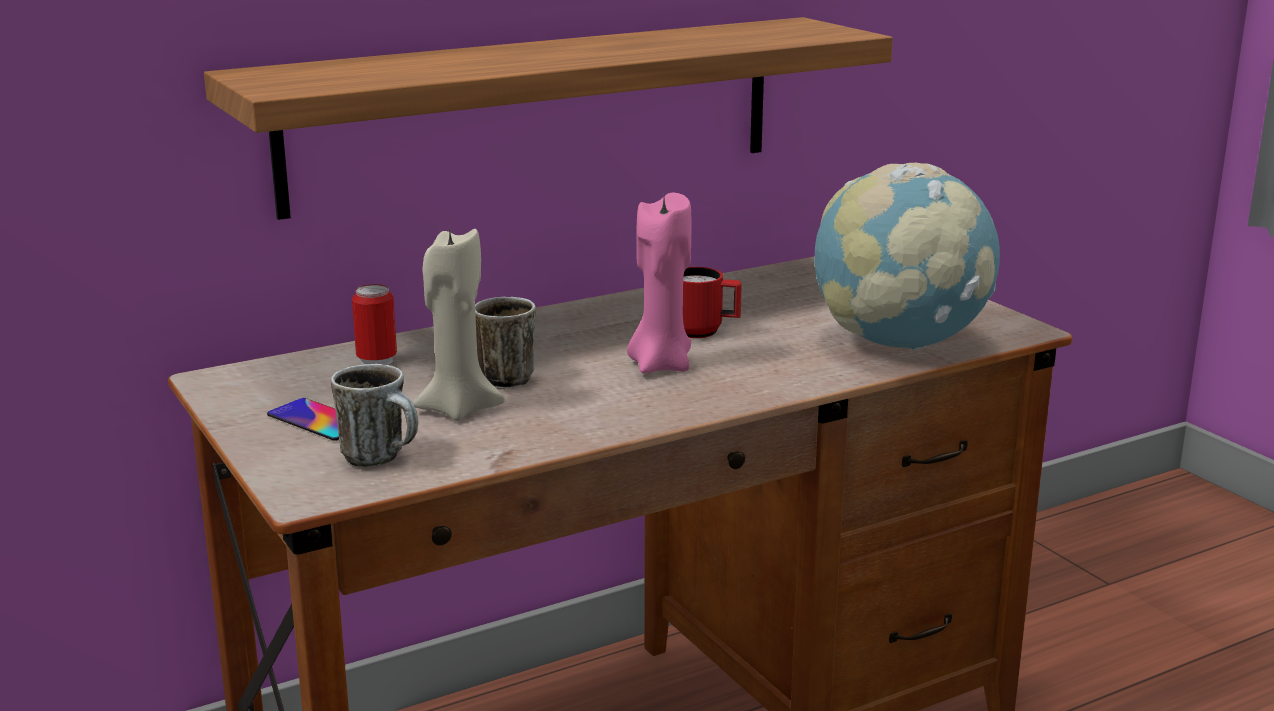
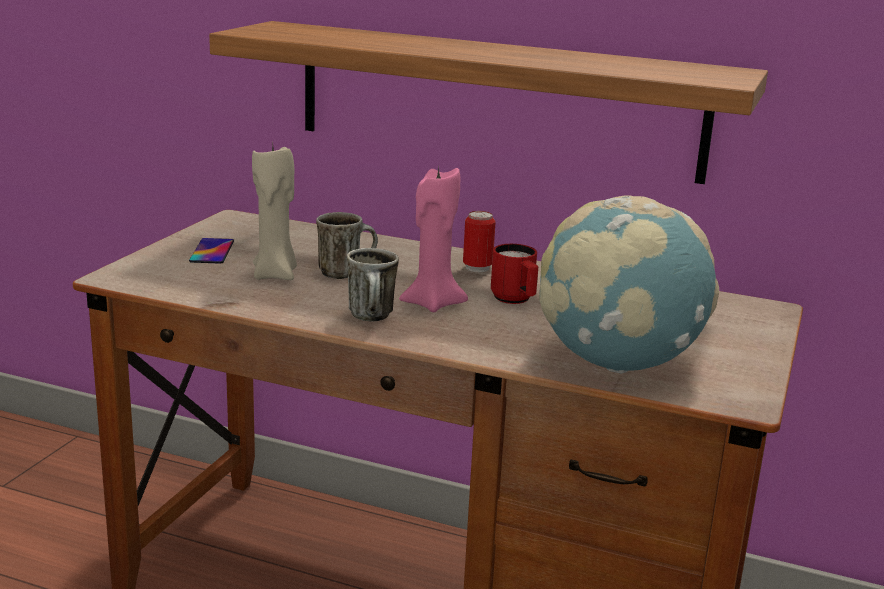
camera: 50 degrees right, 0 degrees up
(377, 361) = (314, 239): can -> can (477, 268)
(383, 459) = (181, 278): mug -> mug (373, 318)

